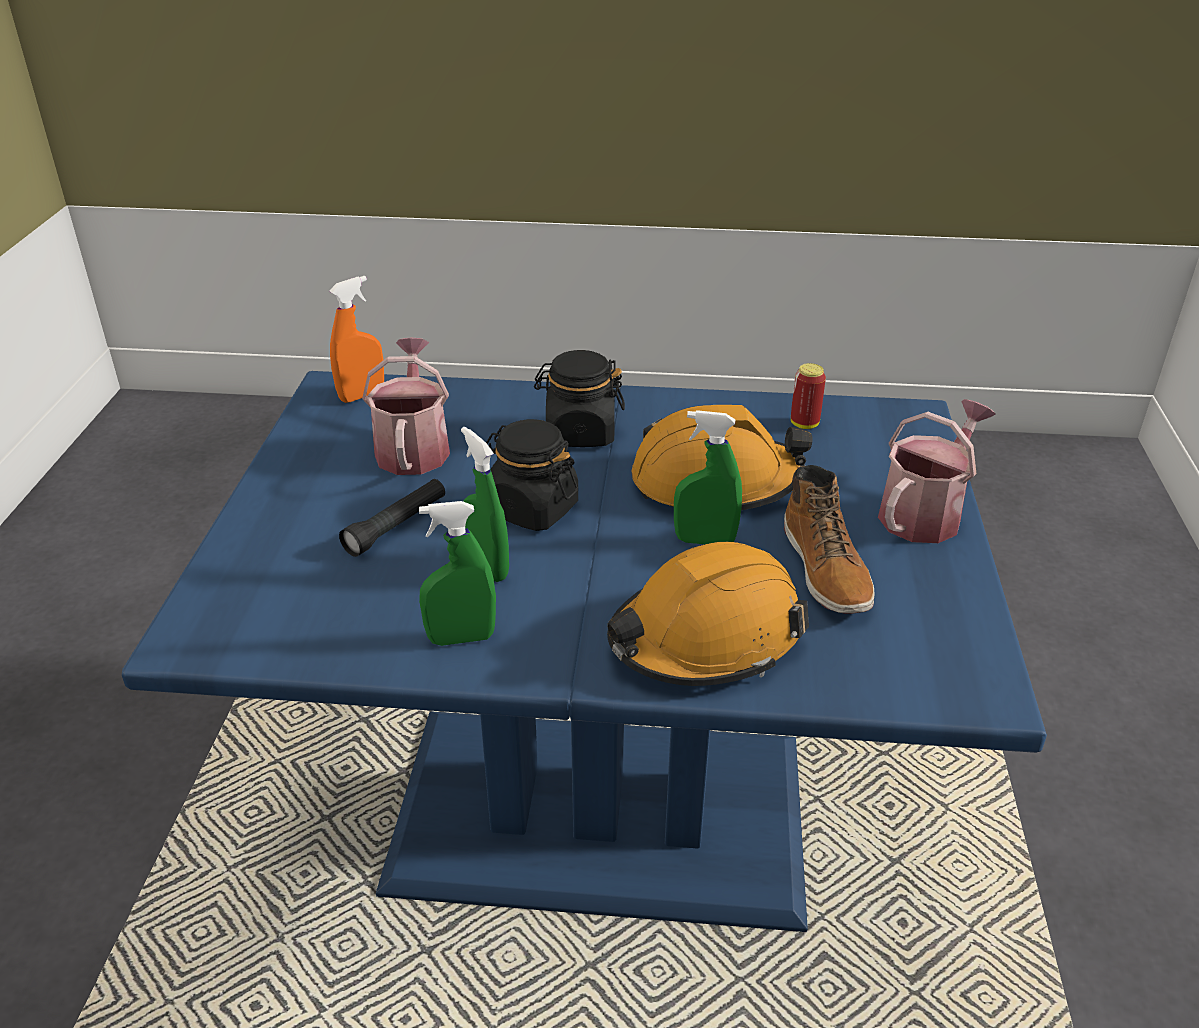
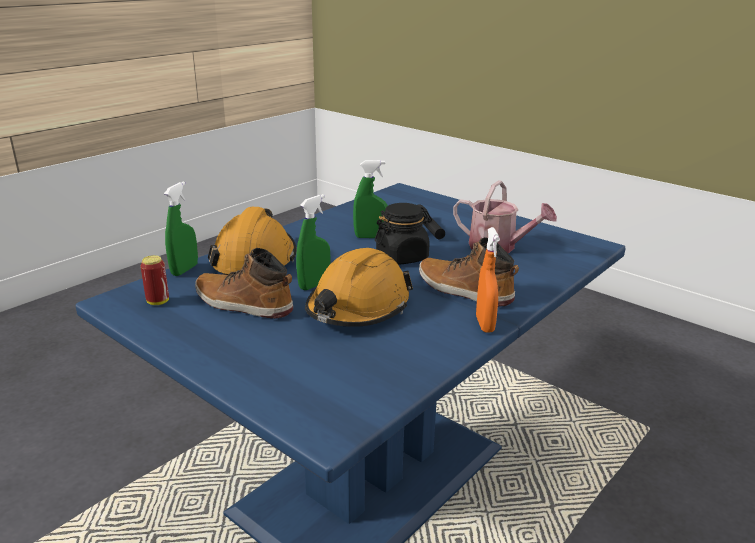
camera: 125 degrees right, 10 degrees down
(362, 395) = (575, 249): orange spray bottle -> orange spray bottle (484, 324)
(461, 638) = (333, 222): green spray bottle -> green spray bottle (184, 270)
(580, 433) = (464, 290): black jar -> boot
(804, 424) = (380, 369): can -> can (158, 302)
(925, 512) = (228, 359): watering can -> none

